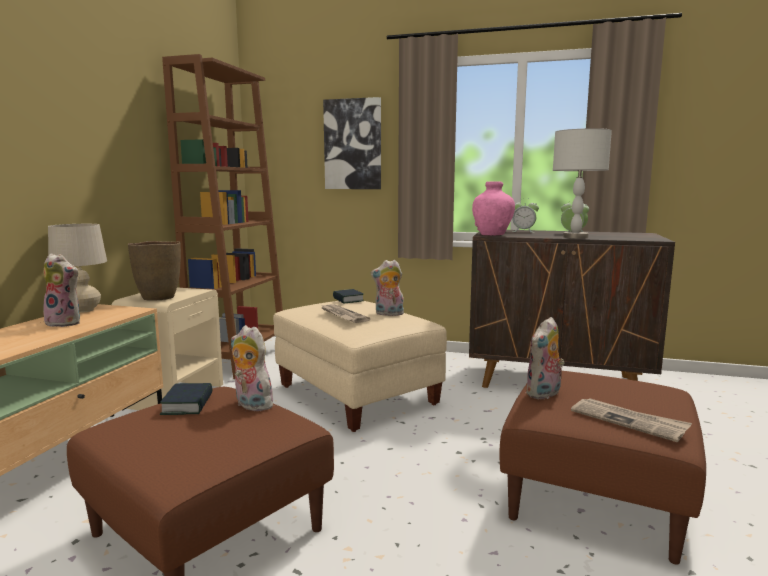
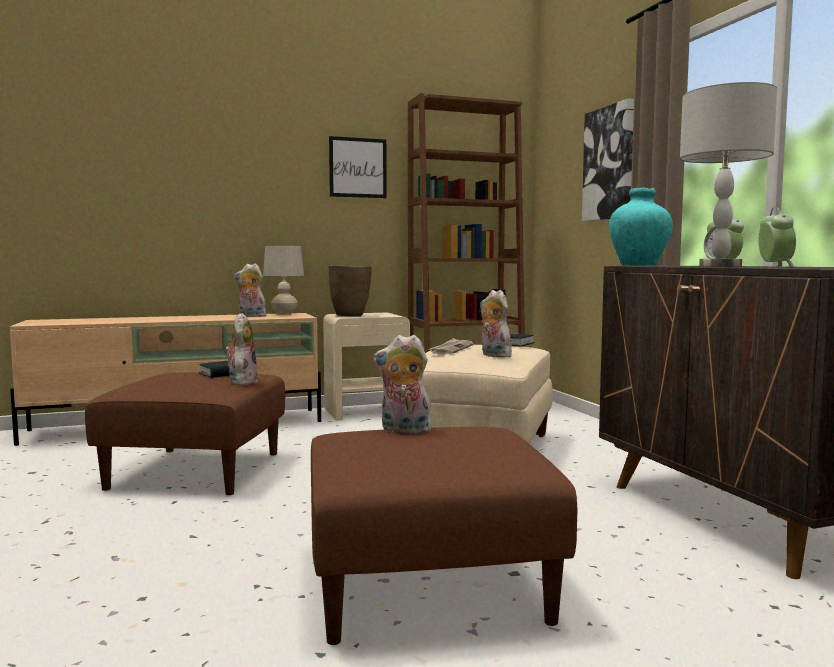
camera: 55 degrees right, 5 degrees down
(66, 323) = (251, 316): plush toy -> plush toy turned 120 degrees clockwise
(123, 126) = (358, 167): none -> picture
(492, 234) = (639, 265): pink vase -> turquoise vase
(629, 421) = (371, 459): newspaper -> none

